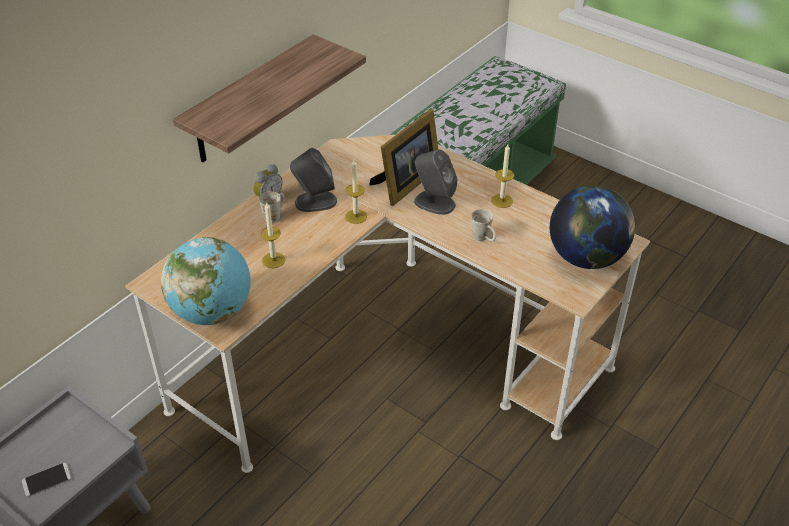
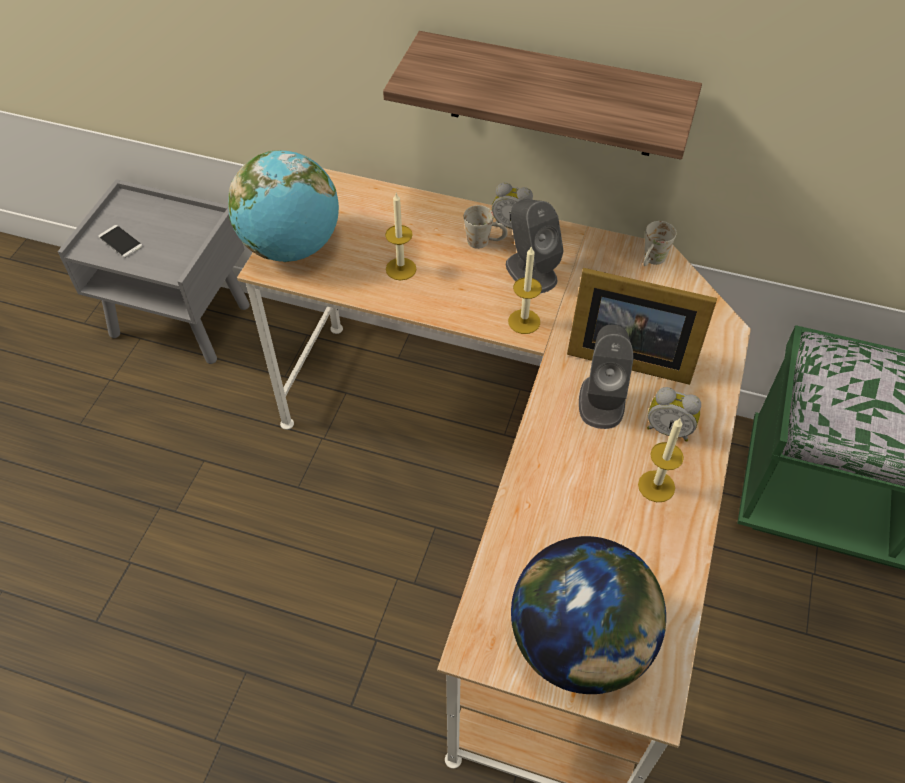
camera: 70 degrees right, 10 degrees up
(466, 184) = (668, 429): none -> alarm clock
(484, 238) = (554, 484): white mug -> white mug (651, 261)

